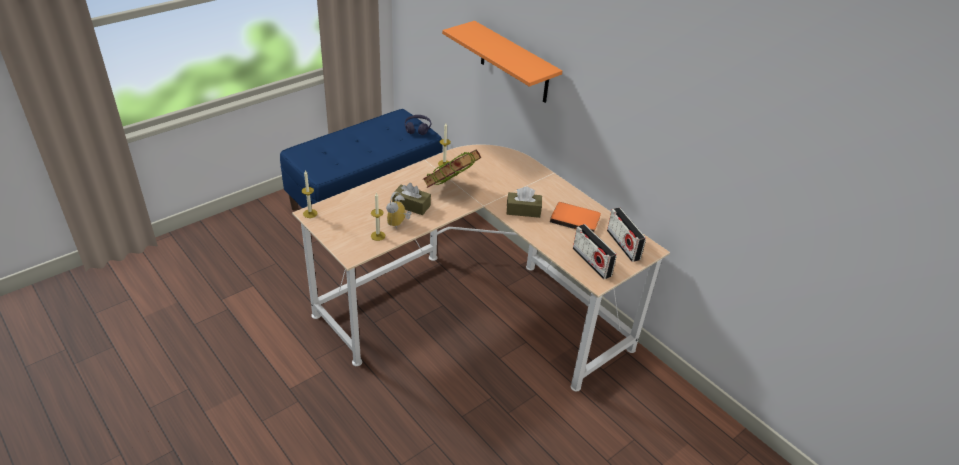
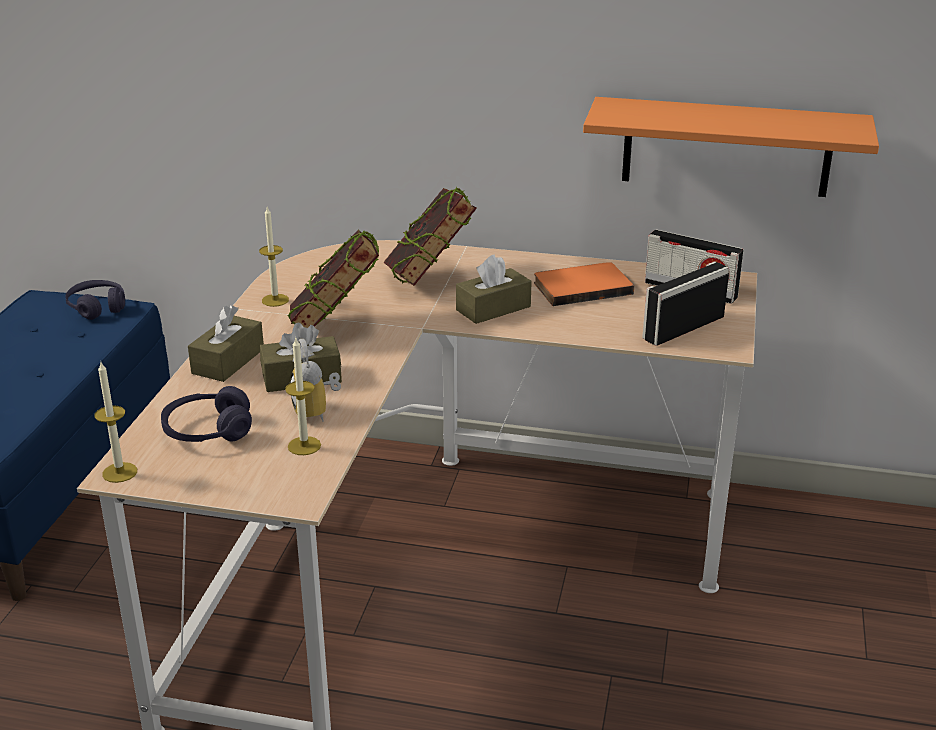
camera: 35 degrees left, 10 degrees down
(354, 212) = (208, 431): none -> purple headphones
(395, 184) = (228, 361): none -> brown tissue box
(514, 63) = (317, 72): orange shelf -> orange shelf (726, 147)
(516, 183) = (430, 280): none -> book
(591, 262) = (683, 328): radio -> radio turned 120 degrees clockwise

